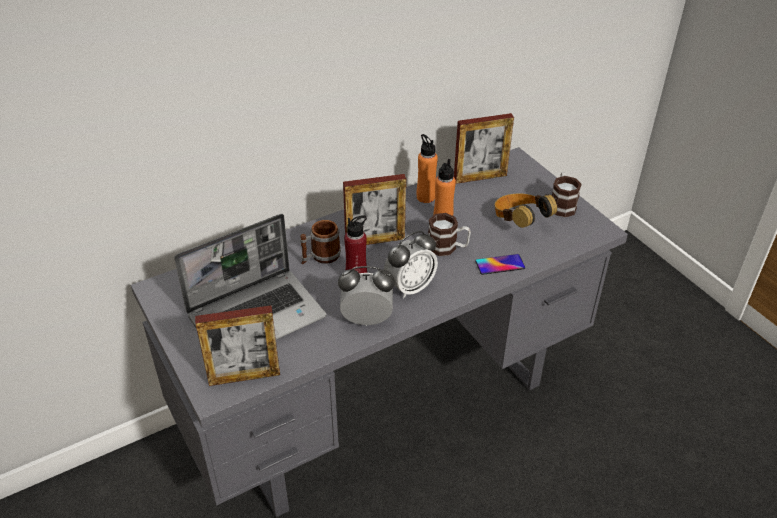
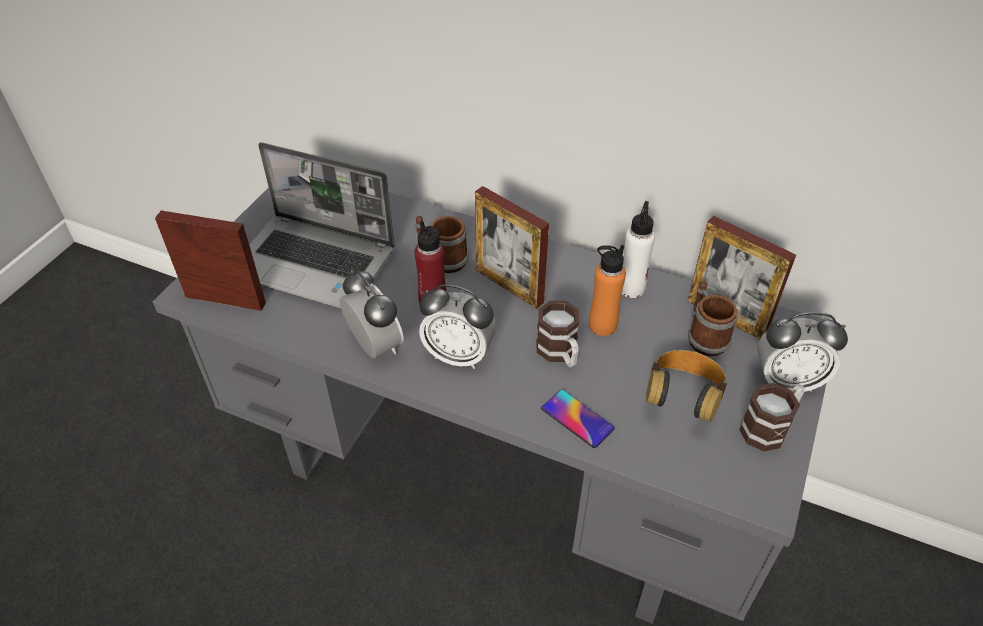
camera: 55 degrees right, 5 degrees up
(244, 376) = (225, 300): picture frame -> picture frame turned 150 degrees clockwise
(425, 197) = (631, 288): orange bottle -> white bottle
(485, 192) = (704, 336): none -> mug
(539, 183) = (786, 381): none -> alarm clock

